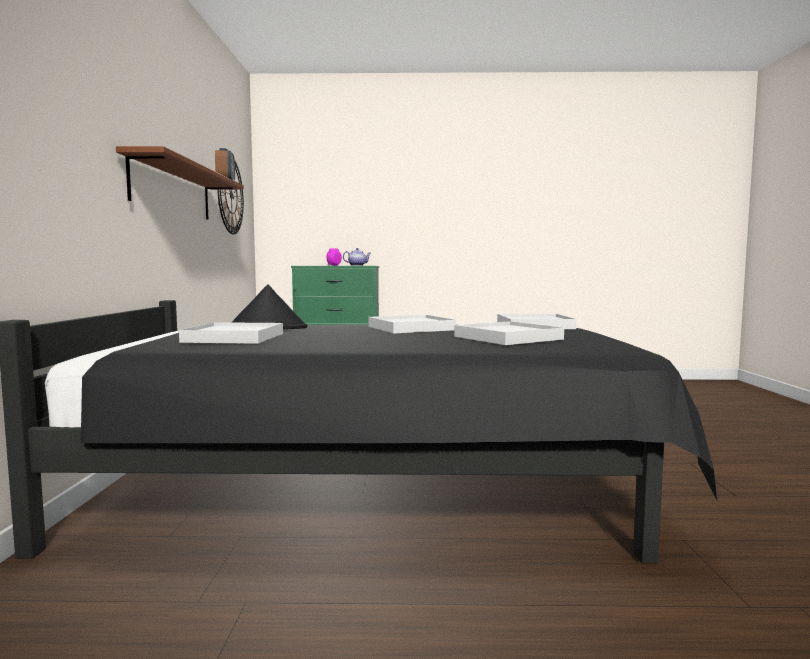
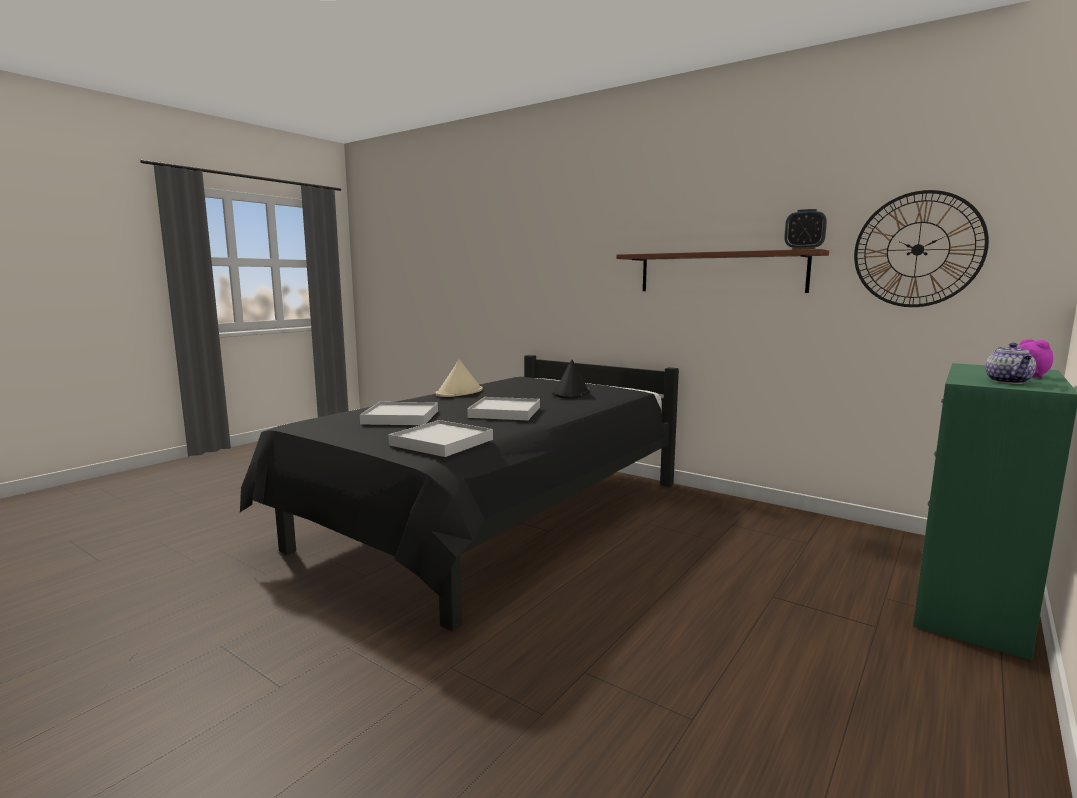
camera: 125 degrees right, 5 degrees up
(234, 338) = (531, 386): white tray -> none
(334, 346) = (459, 393): none -> beige hat

